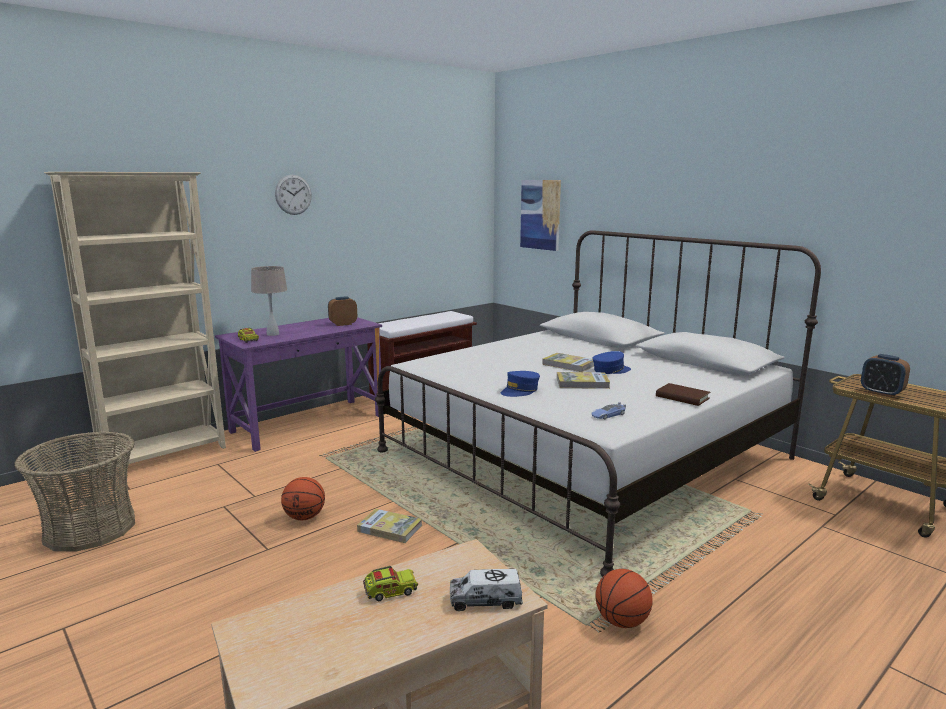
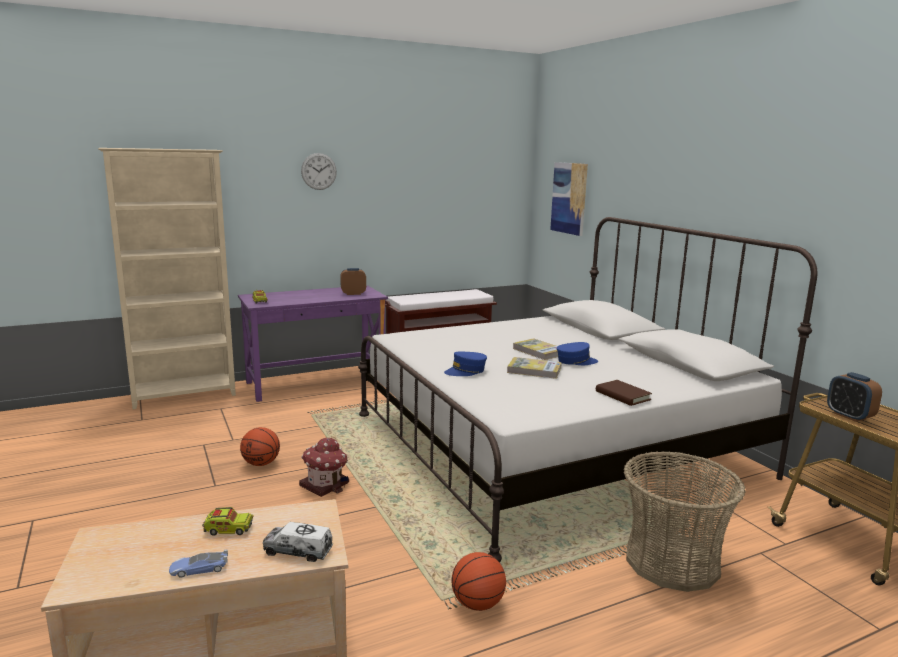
camera: 15 degrees right, 0 degrees up
(90, 529) = (95, 447): basket -> basket (671, 561)
(273, 334) = (285, 297): beige table lamp -> none
(389, 528) = (325, 484): book -> toy house
(608, 415) = (528, 403): toy car -> toy car (199, 568)

